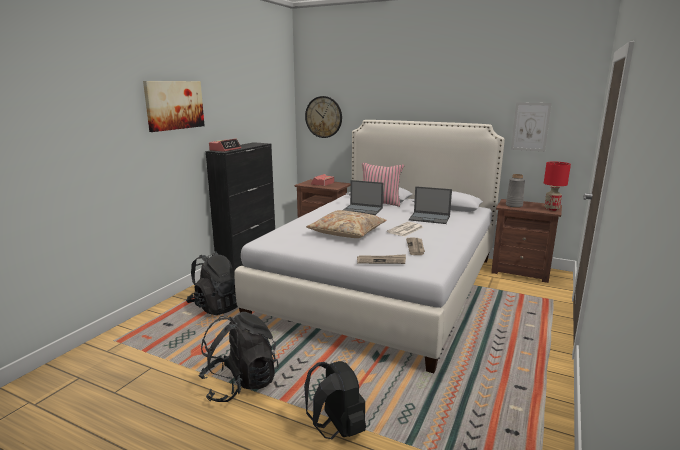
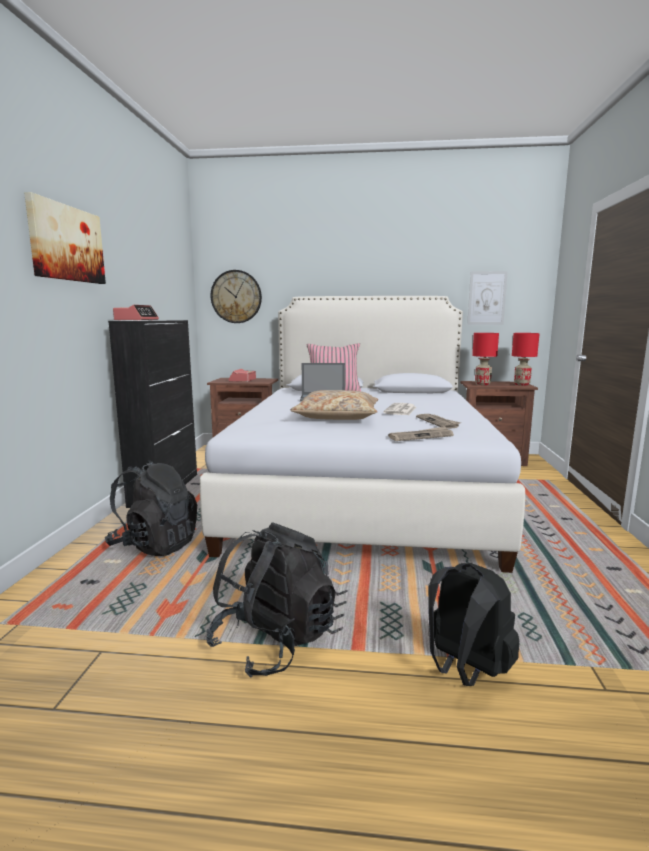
camera: 20 degrees left, 5 degrees down
(430, 218) = (410, 400): laptop -> none
(514, 205) = (482, 384): grey vase -> red table lamp

